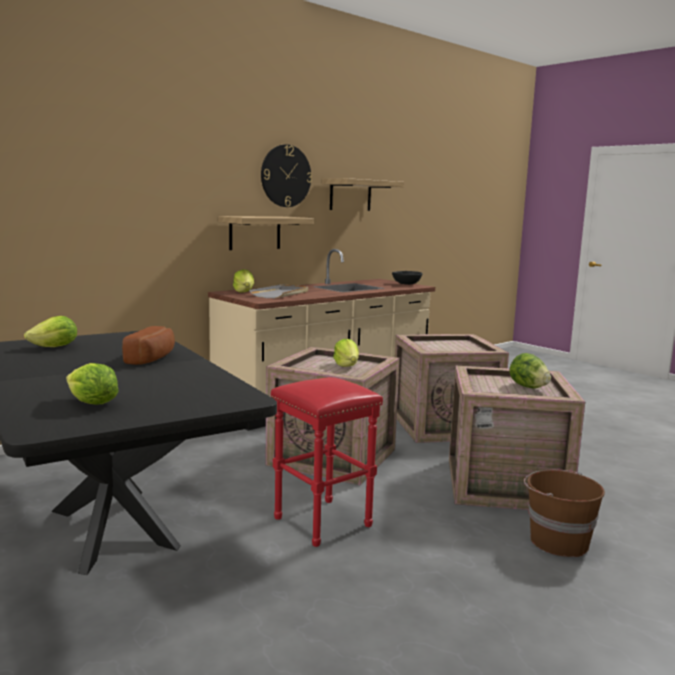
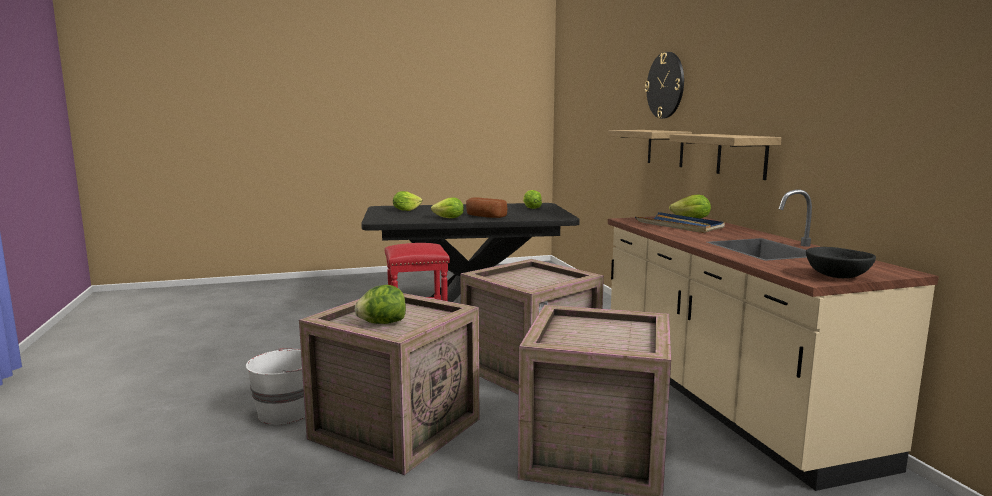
camera: 115 degrees right, 0 degrees up
(281, 294) = (679, 226): grey tray -> blue tray
(285, 176) = (782, 80): wall clock -> wall clock (665, 85)
(346, 365) = (531, 282): lettuce -> lettuce (449, 218)
(350, 195) = (887, 100): shelf -> shelf (665, 147)
(557, 541) = (285, 412): brown bucket -> white bucket

